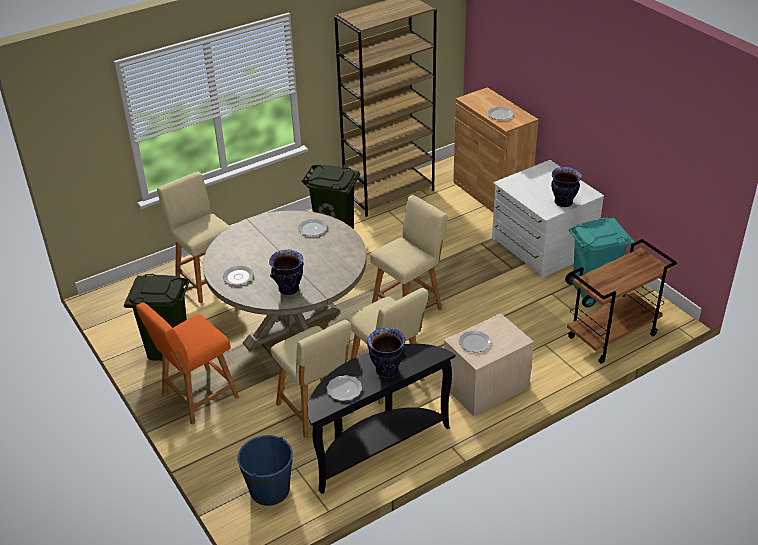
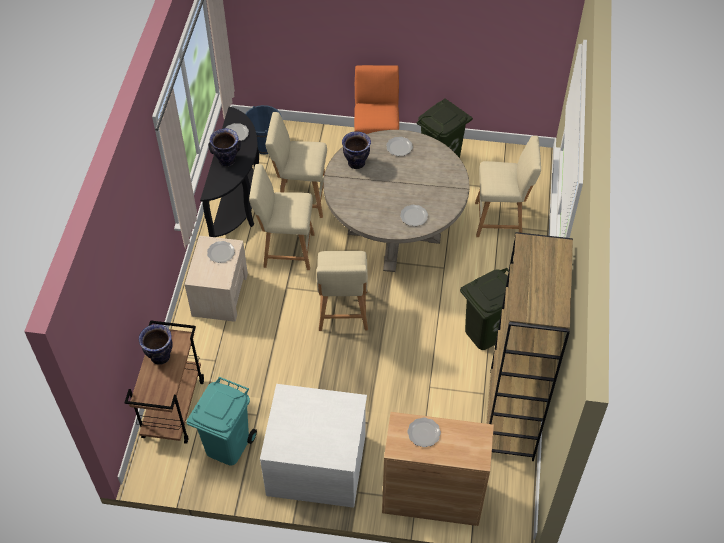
camera: 130 degrees right, 15 degrees up
(563, 203) = (283, 418): vase -> vase (160, 357)

